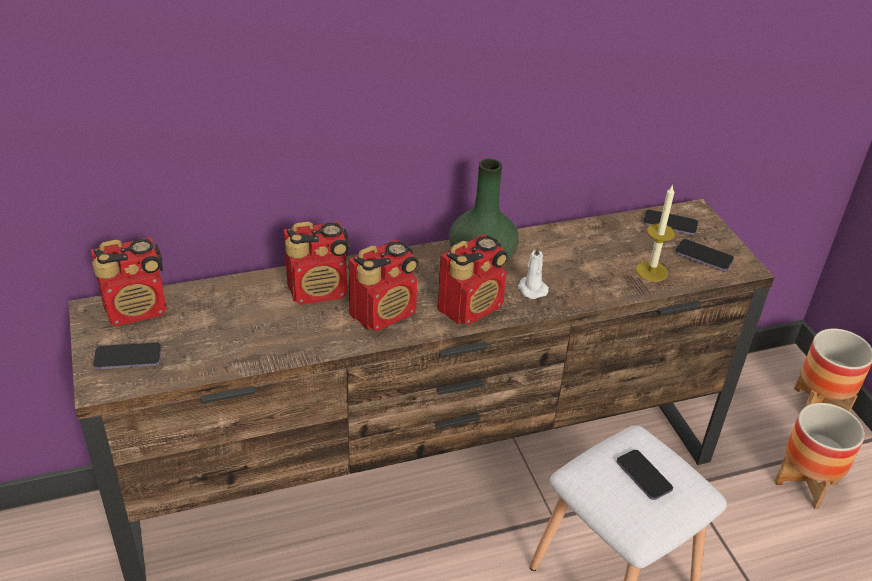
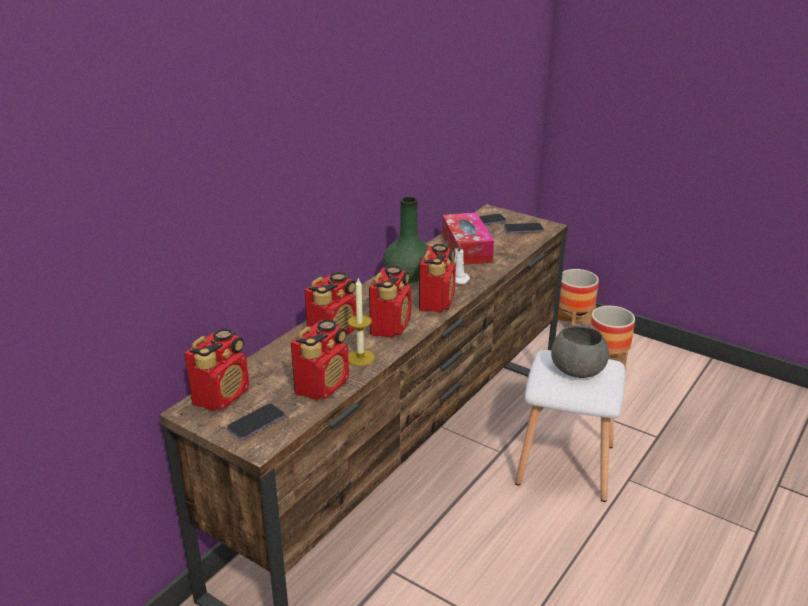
camera: 35 degrees left, 10 degrees down
(233, 349) = (323, 385): none -> radio
(596, 251) = (466, 248): none -> tissue box
(643, 476) = (576, 369): phone -> grey bowl
(651, 271) = (507, 246): candle -> candle (360, 357)

